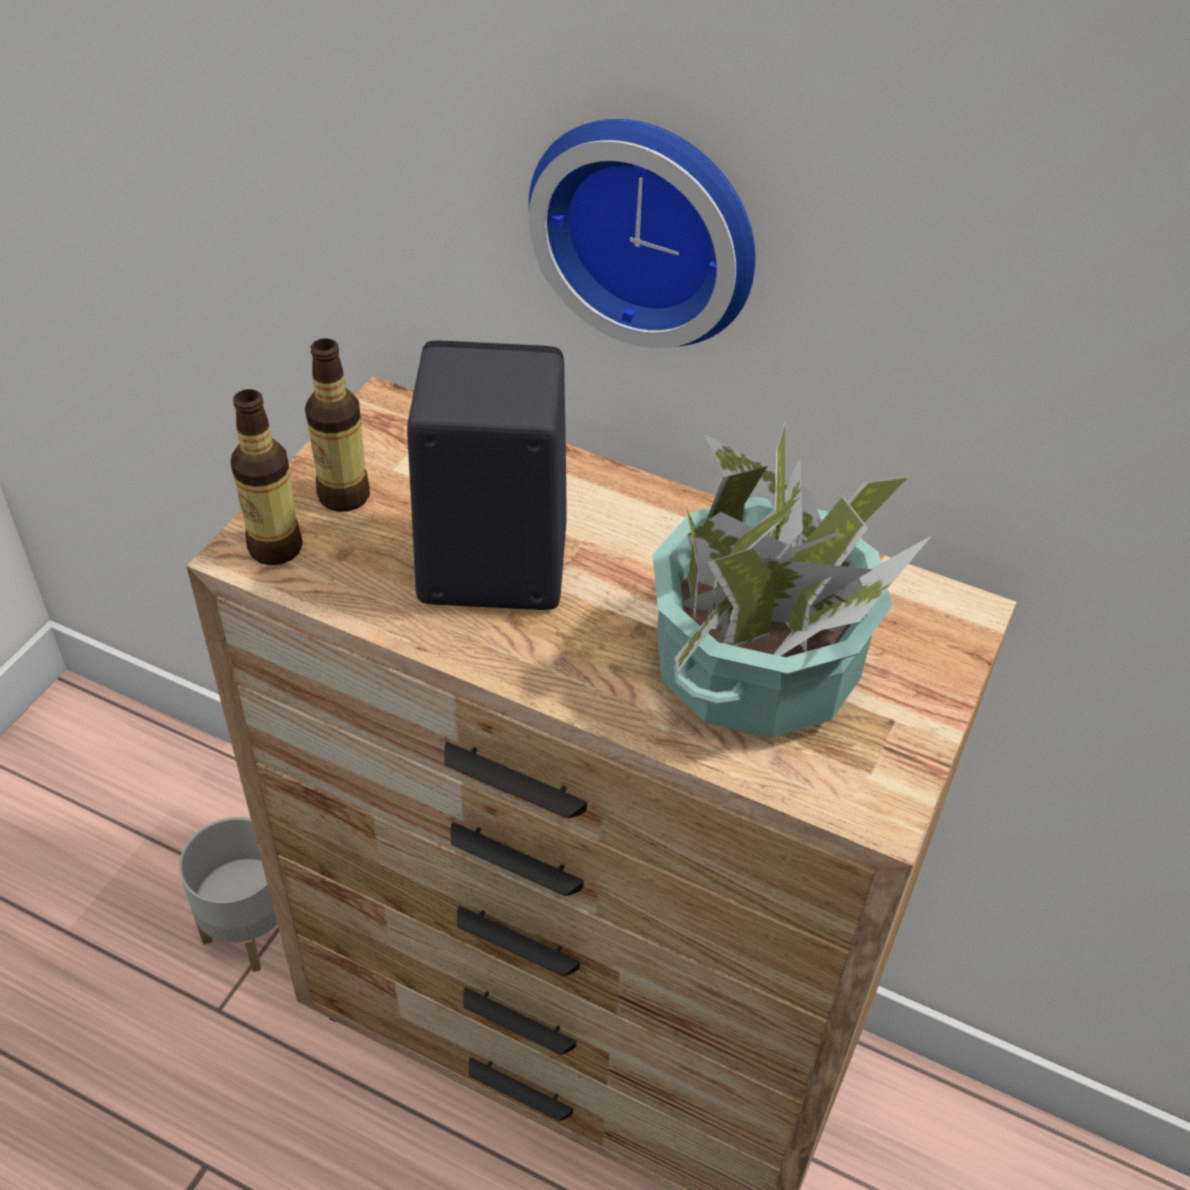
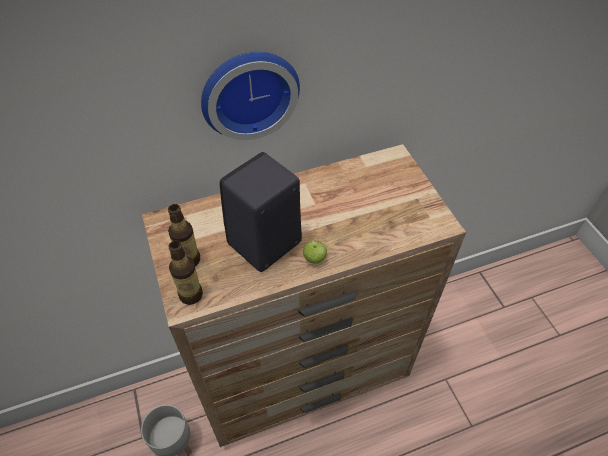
camera: 45 degrees left, 5 degrees up
(538, 657) = (314, 258): none -> apple
(756, 667) = (370, 212): potted plant -> none

